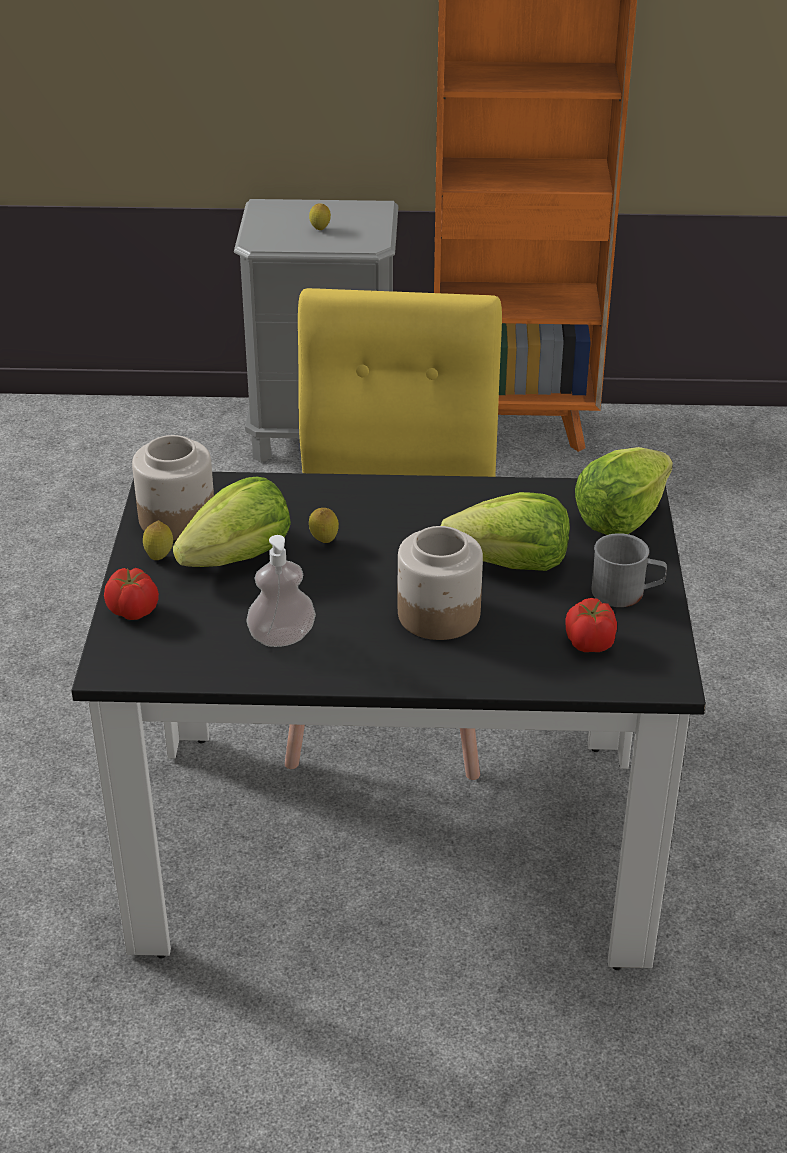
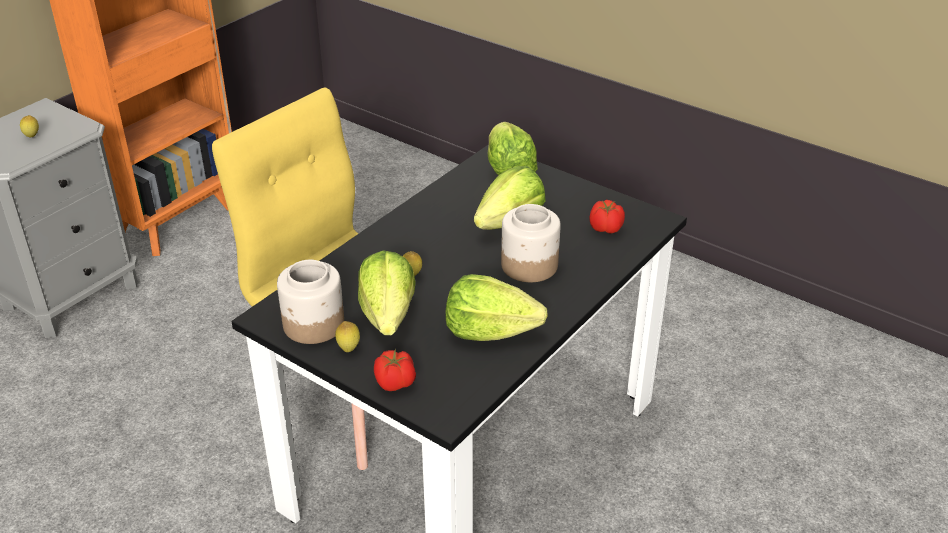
camera: 55 degrees left, 0 degrees up
(282, 637) = (490, 331): soap dispenser -> lettuce
(626, 593) = (575, 198): grey mug -> none

